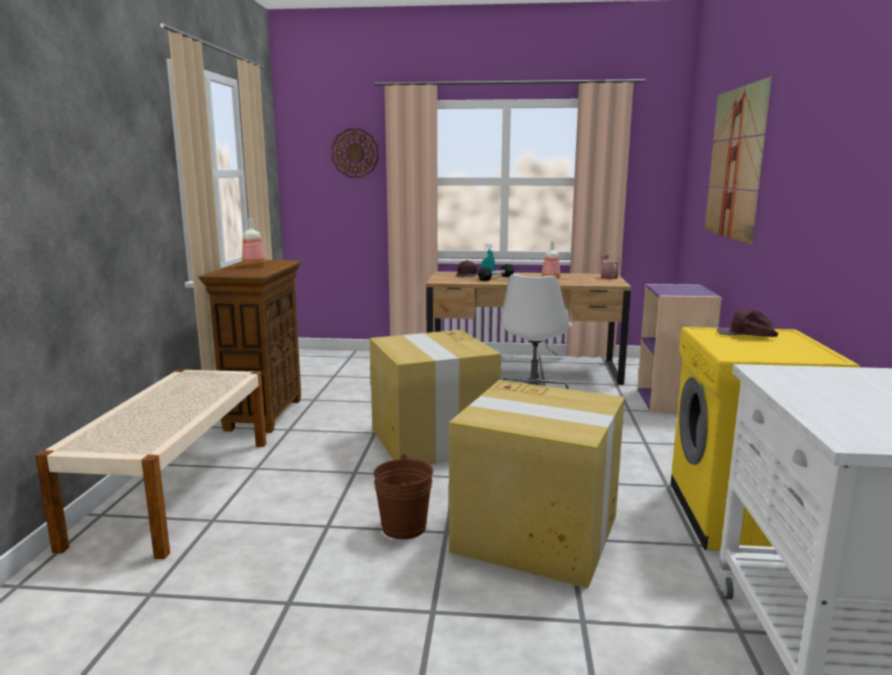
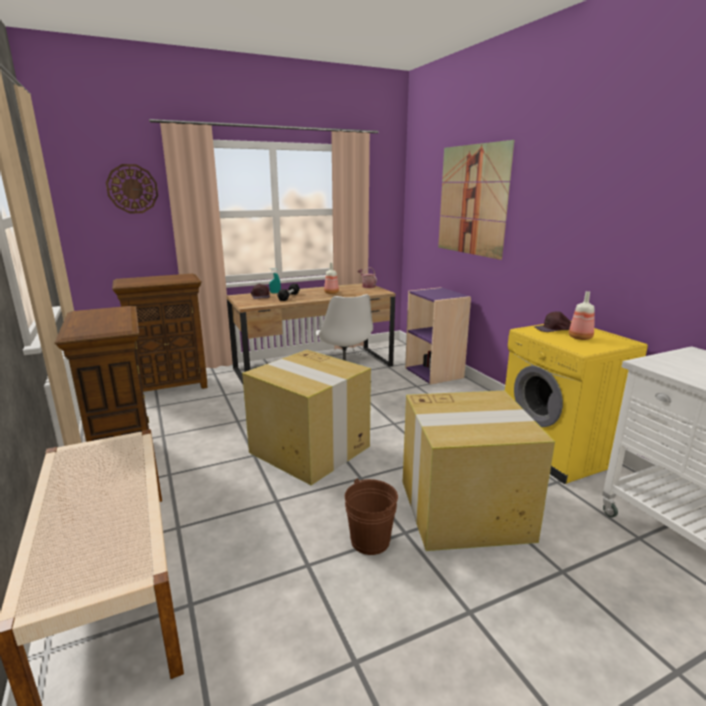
camera: 30 degrees left, 5 degrees up
(254, 266) = (101, 319): bottle -> bottle (580, 337)
(362, 362) = (172, 386): none -> brown cabinet

